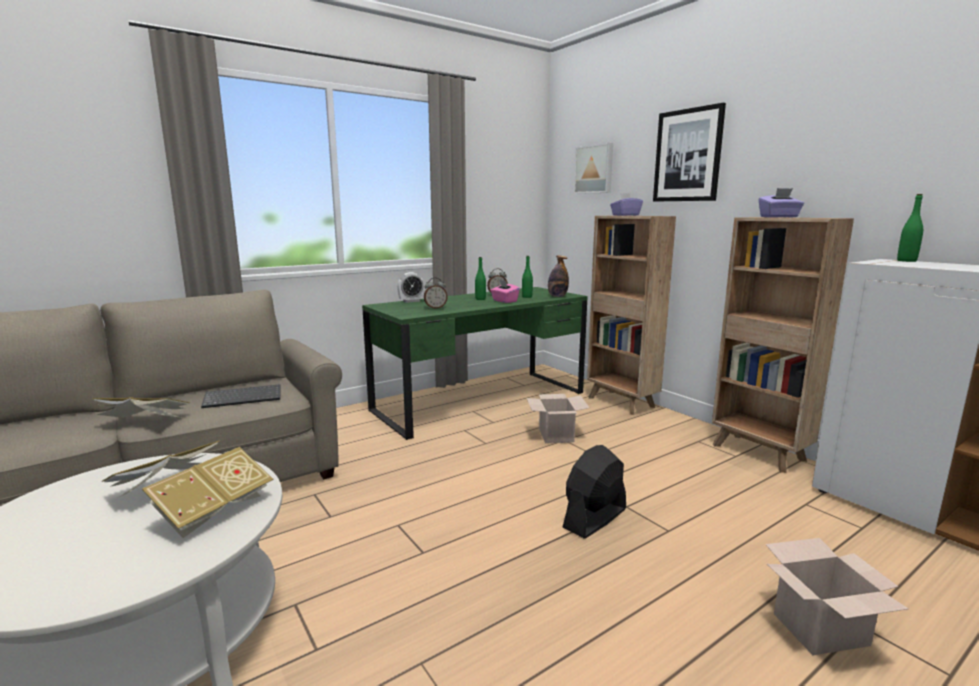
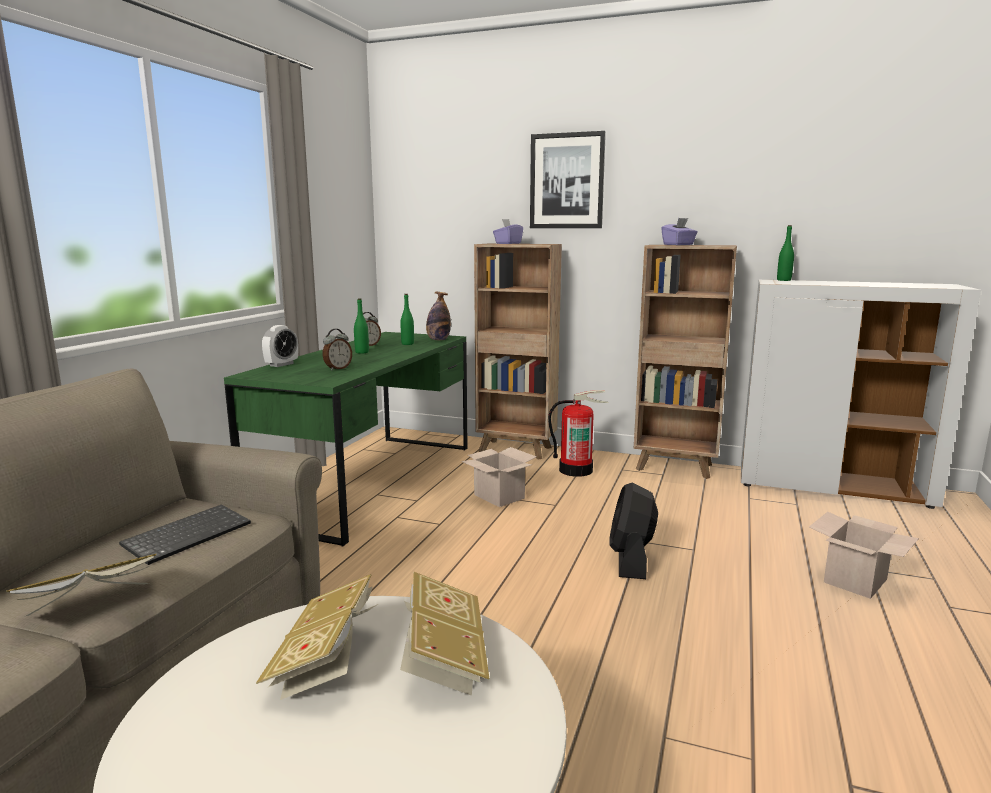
camera: 35 degrees left, 0 degrees up
(504, 301) = (396, 351): pink tissue box -> none
(594, 169) = (446, 190): picture -> none
(652, 431) = (576, 470): none -> fire extinguisher

